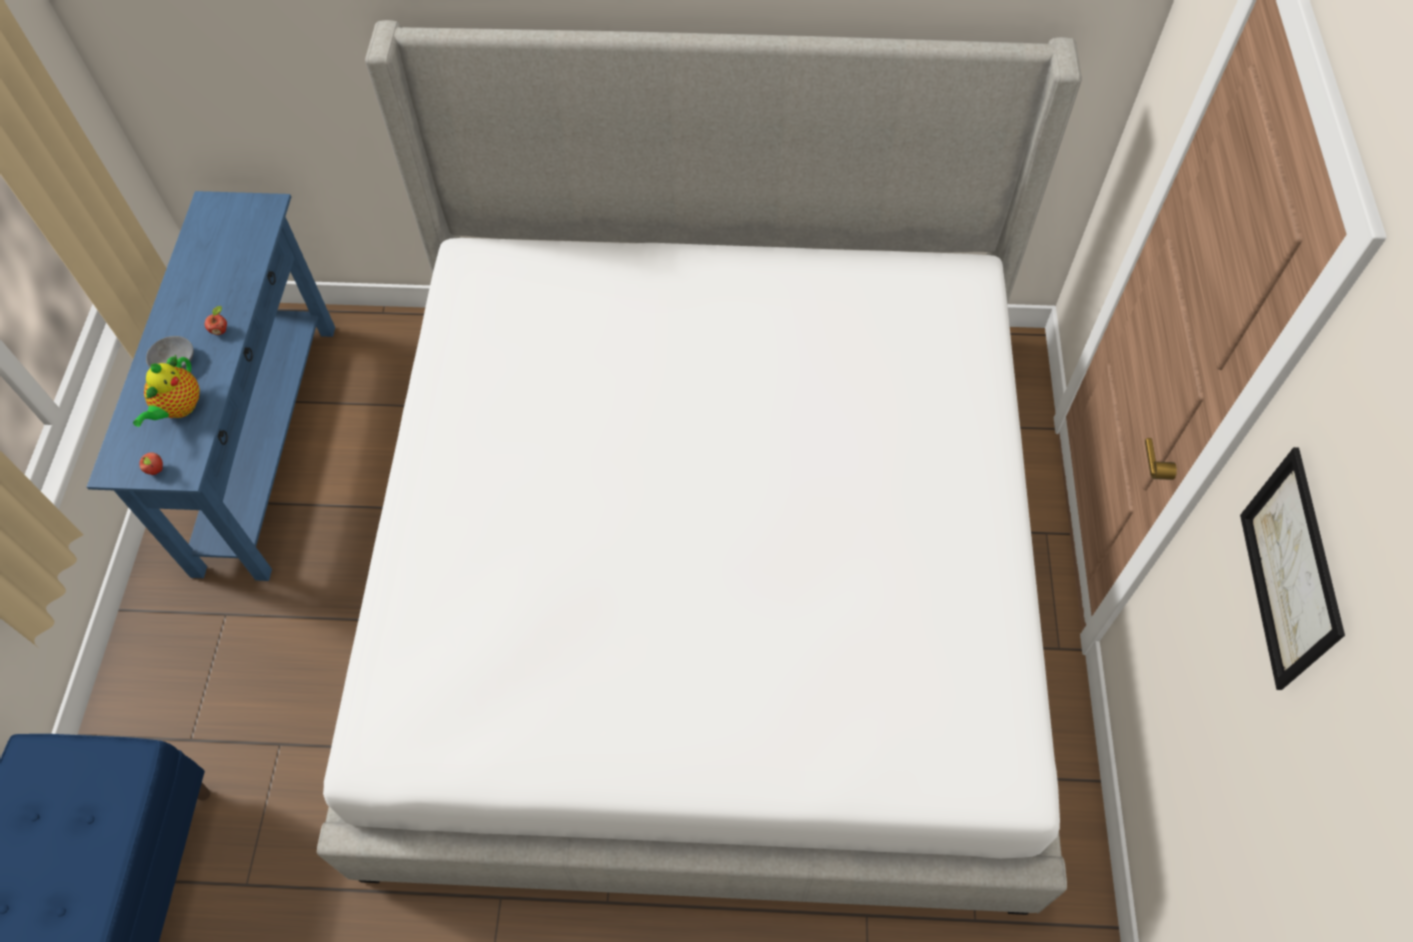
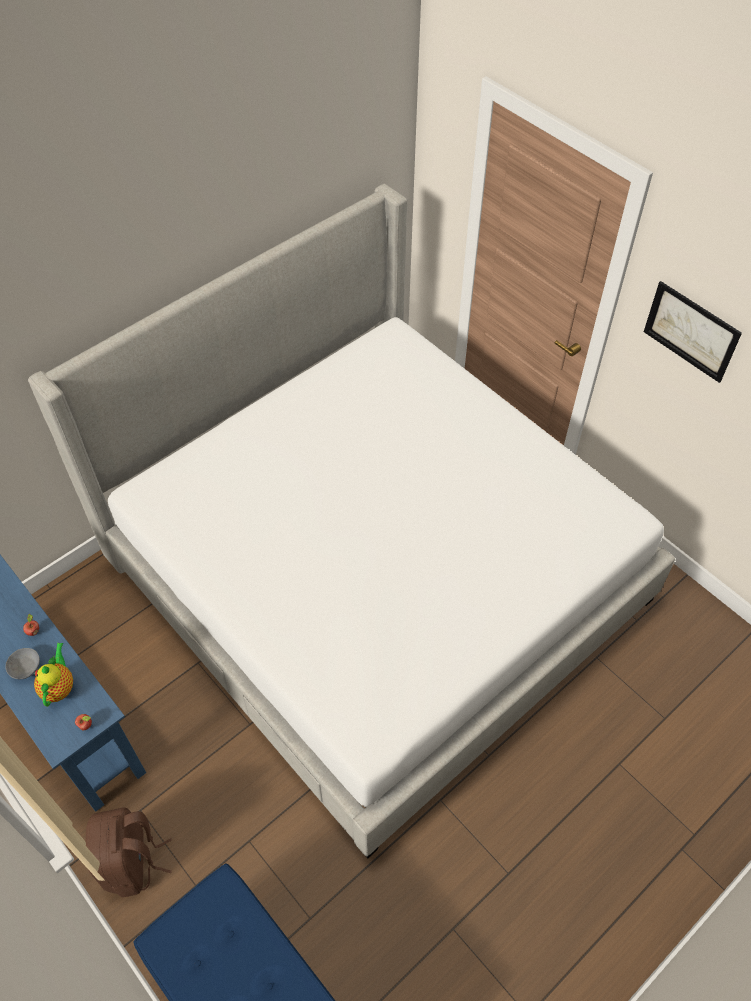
camera: 45 degrees left, 5 degrees down
(167, 660) = (133, 862): none -> brown backpack
(179, 408) = (59, 687): teapot -> teapot turned 150 degrees counterclockwise

